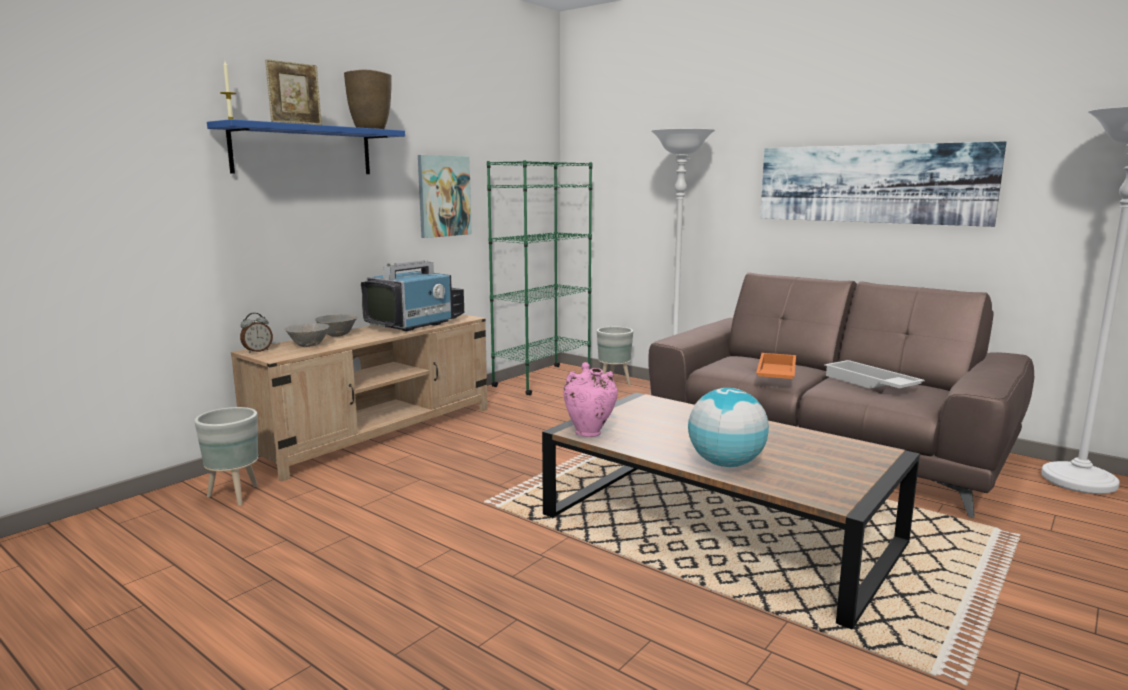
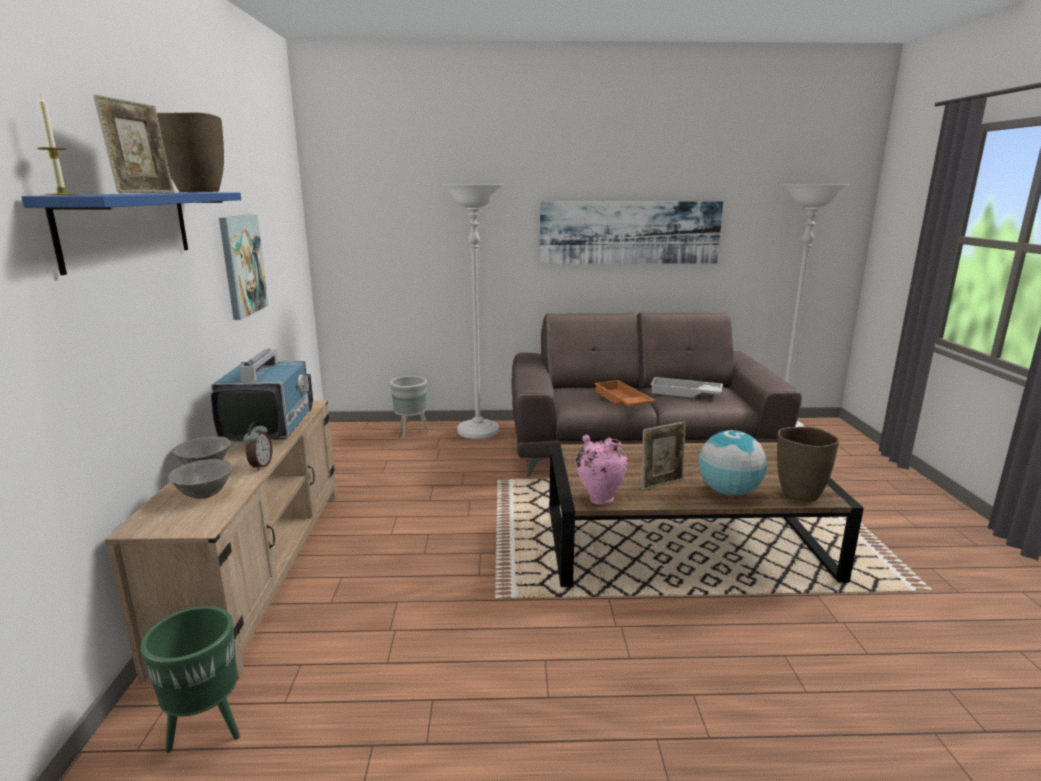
camera: 40 degrees left, 5 degrees up
(236, 496) = (208, 728): grey planter -> green planter
(257, 351) = (149, 525): alarm clock -> alarm clock (260, 466)
(543, 380) = (340, 446): green bookcase -> none
(671, 440) = (661, 483): none -> picture frame
(804, 488) = (799, 494): none -> brown vase

